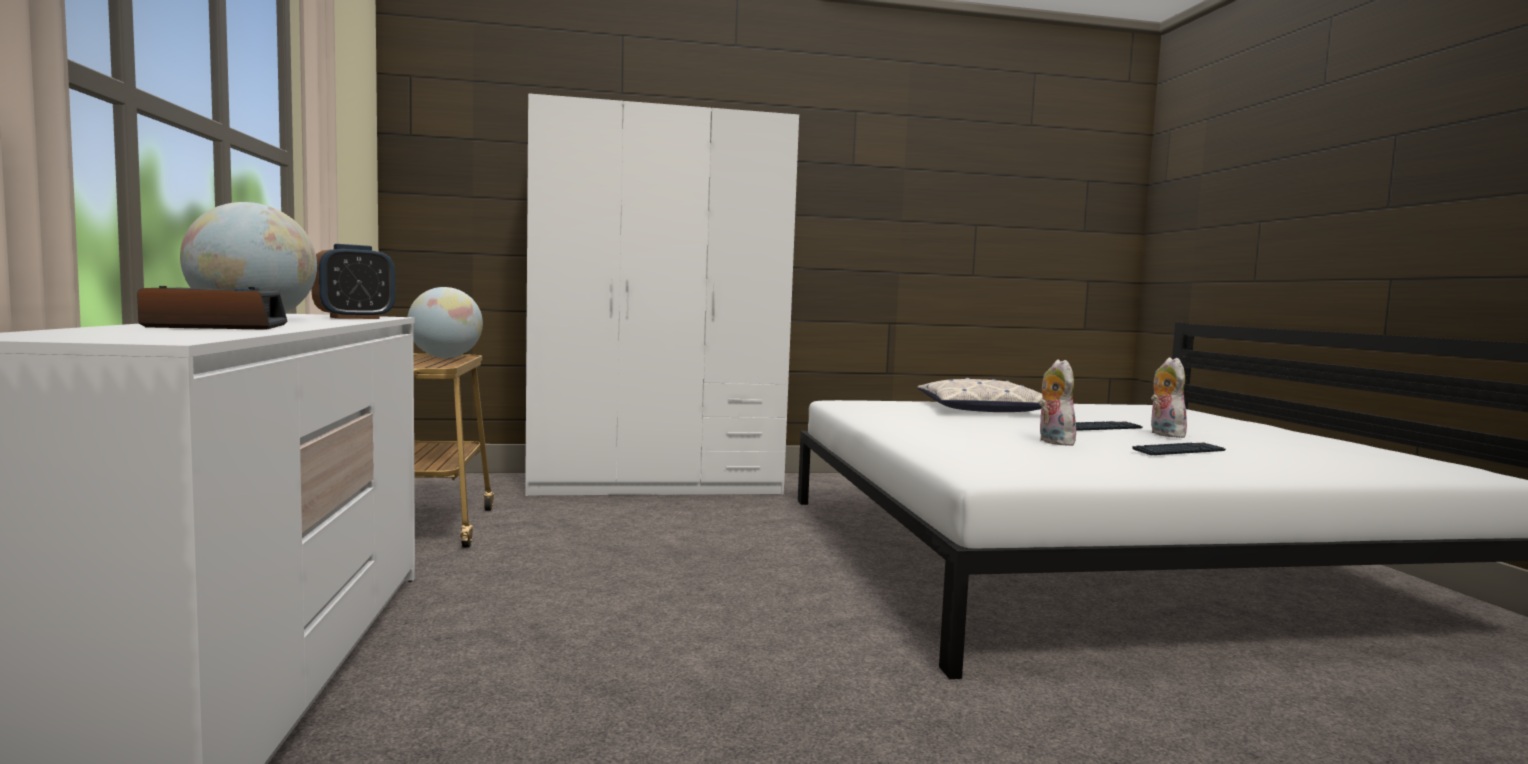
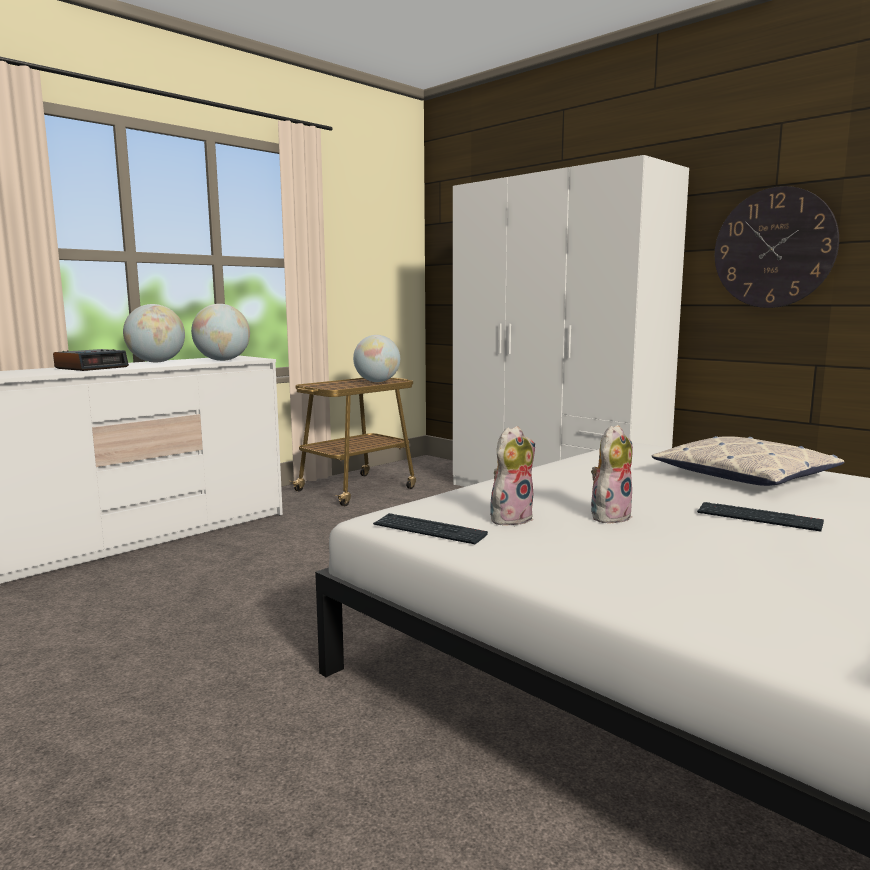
camera: 55 degrees right, 5 degrees up
(354, 318) = (222, 360): alarm clock -> globe
(855, 220) = (774, 248): none -> wall clock
(1163, 434) = (799, 543): plush toy -> plush toy (510, 518)
(1179, 451) = (689, 558): keyboard -> keyboard (429, 531)

